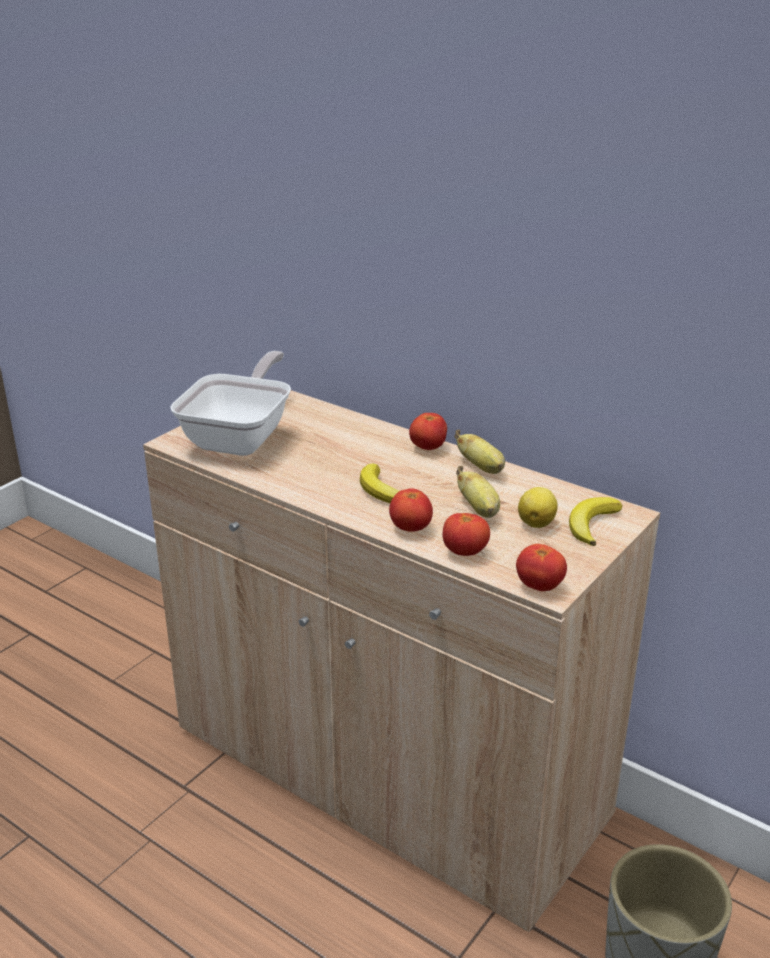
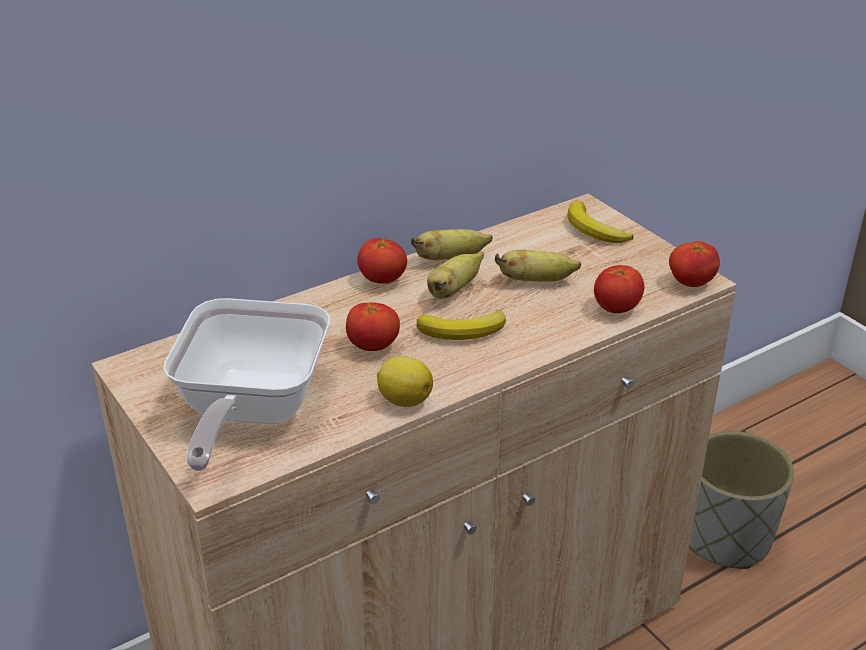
camera: 70 degrees left, 5 degrees up
(242, 437) = (249, 412): frying pan -> frying pan turned 120 degrees counterclockwise
(410, 528) = (554, 330): tomato -> tomato (373, 347)
(436, 477) = (454, 290): none -> banana
(537, 523) = (578, 256): lemon -> lemon (403, 399)

